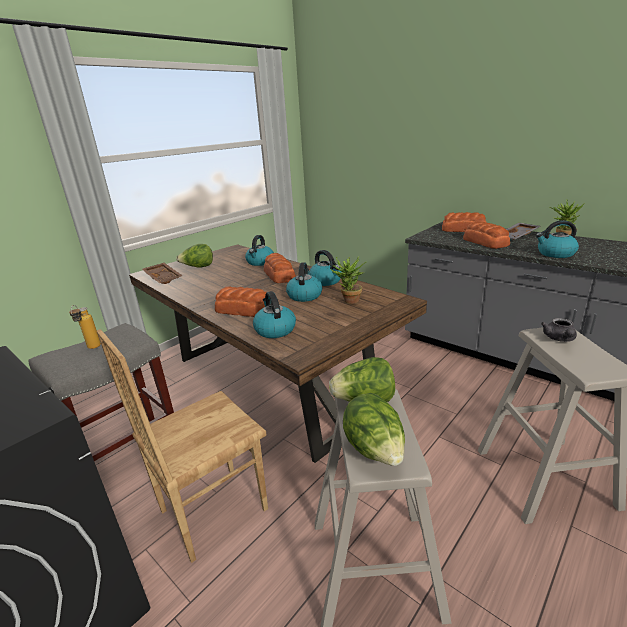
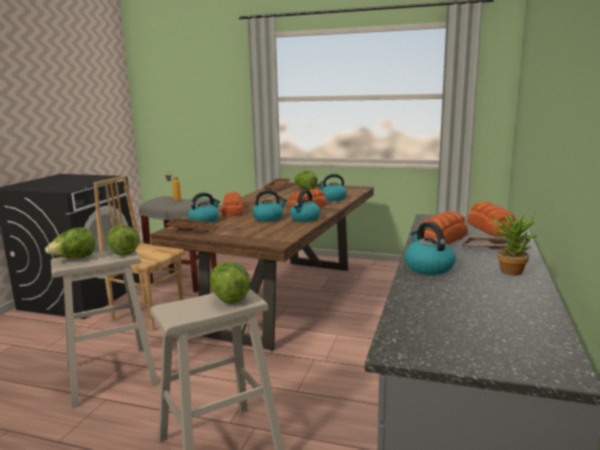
camera: 65 degrees right, 10 degrees down
(310, 340) = (192, 230): none -> brown tray
(349, 301) = (264, 229): potted plant -> none
(559, 339) = (229, 298): grey teapot -> lettuce

